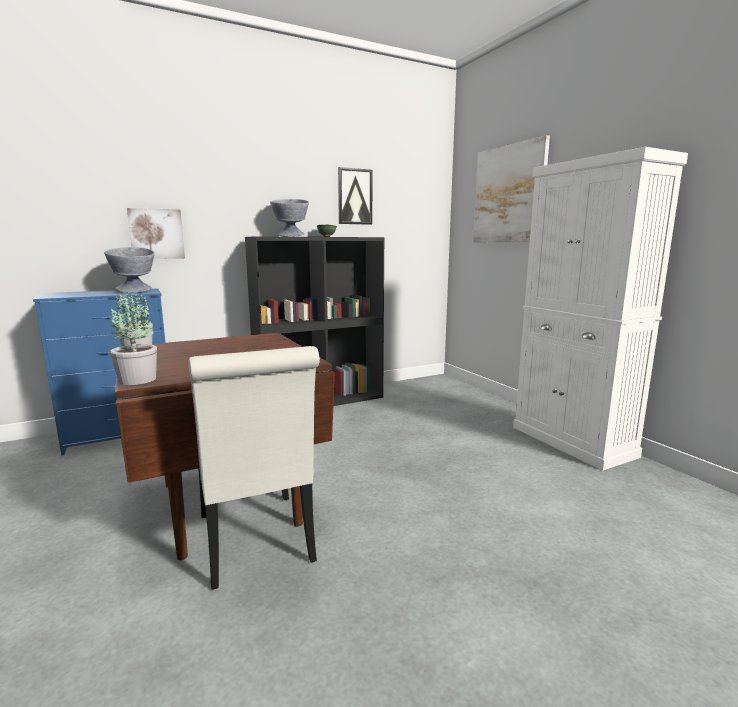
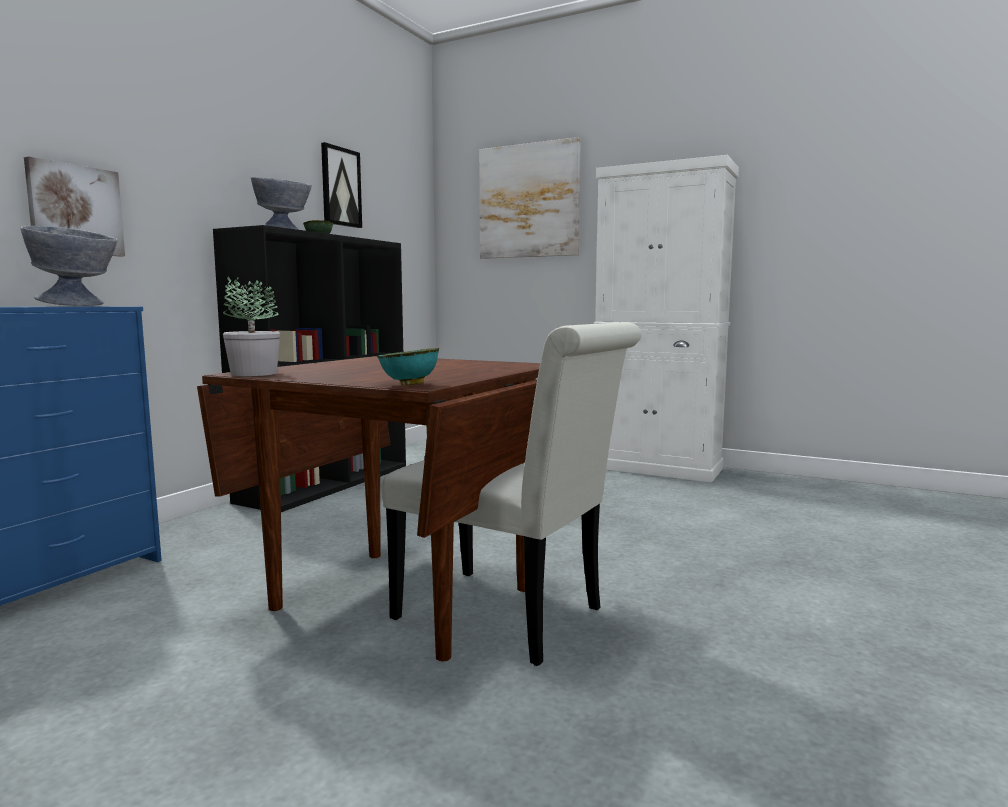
camera: 35 degrees left, 5 degrees down
(137, 380) = (409, 385): potted plant -> turquoise bowl

